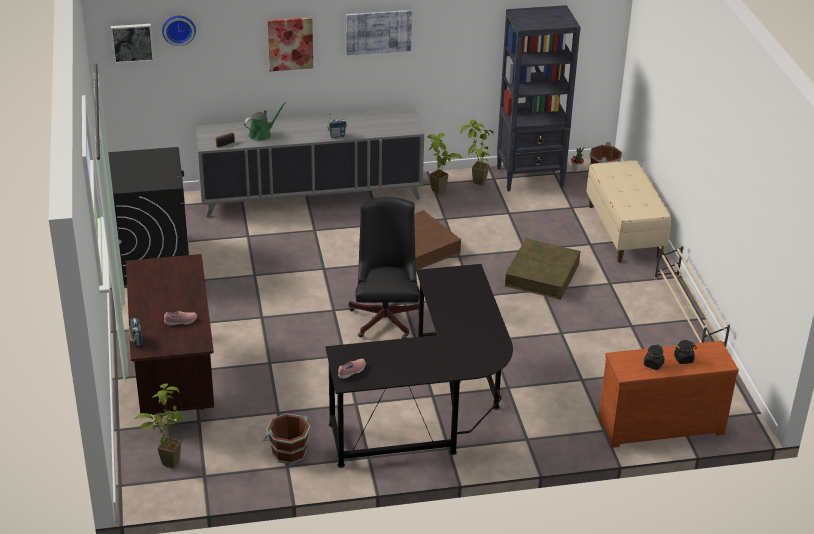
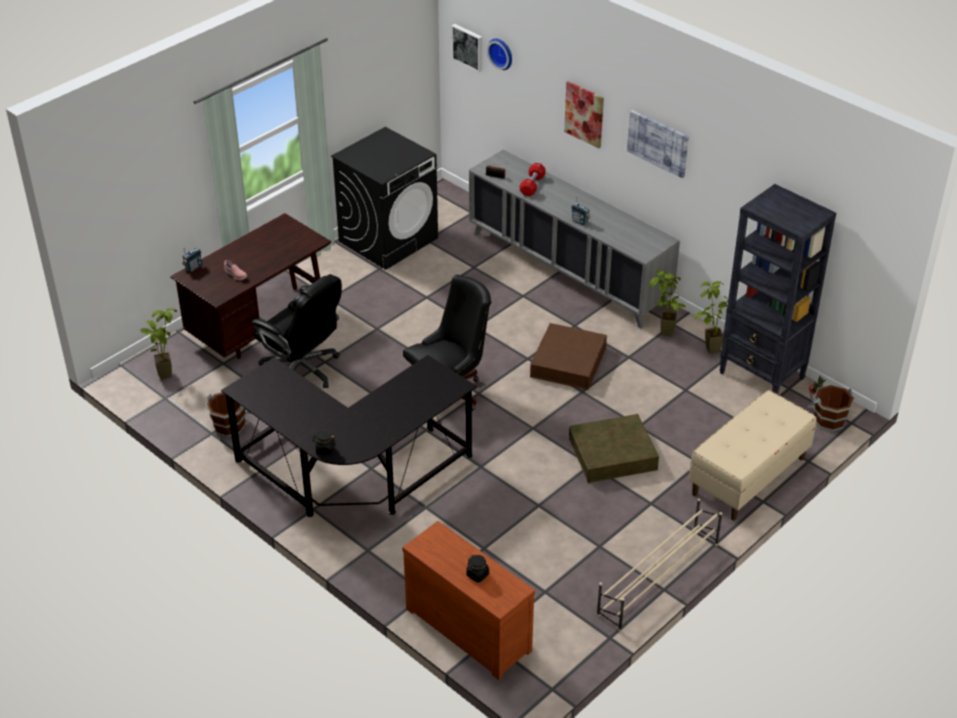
camera: 55 degrees right, 5 degrees up
(262, 134) = (532, 185): green watering can -> red dumbbell
(265, 380) = (302, 370): none -> black office chair
(352, 372) = (254, 386): pink shoe -> none
(653, 364) = (449, 558): black jar -> black jar (324, 449)

